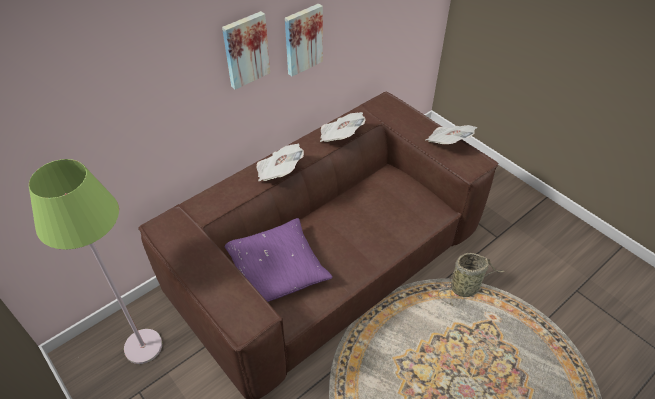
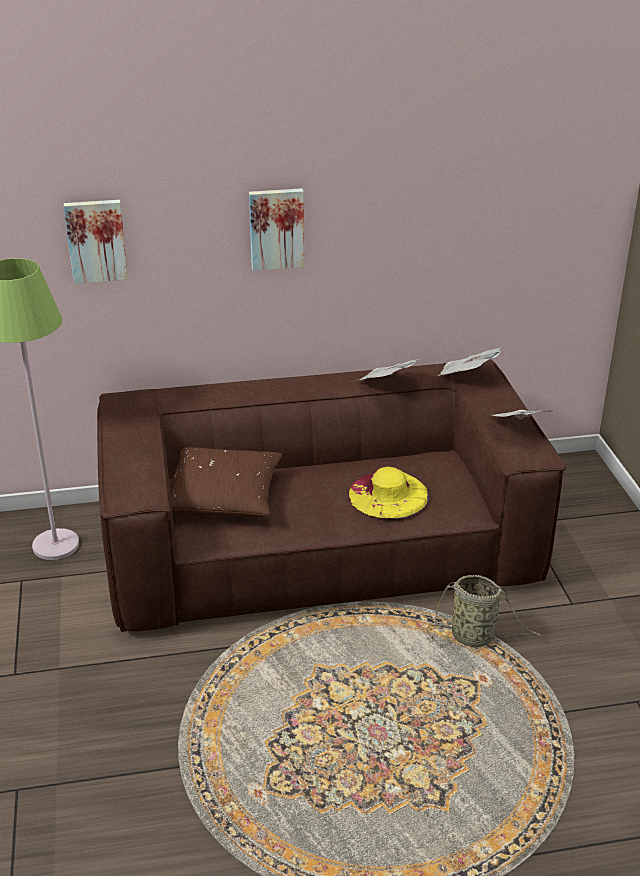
camera: 30 degrees right, 15 degrees down
(276, 269) = (223, 496): purple pillow -> brown pillow
(279, 172) = (284, 394): newspaper -> newspaper (467, 376)
(302, 39) = (359, 241): picture -> picture (96, 240)
(383, 219) = (388, 494): none -> yellow hat

